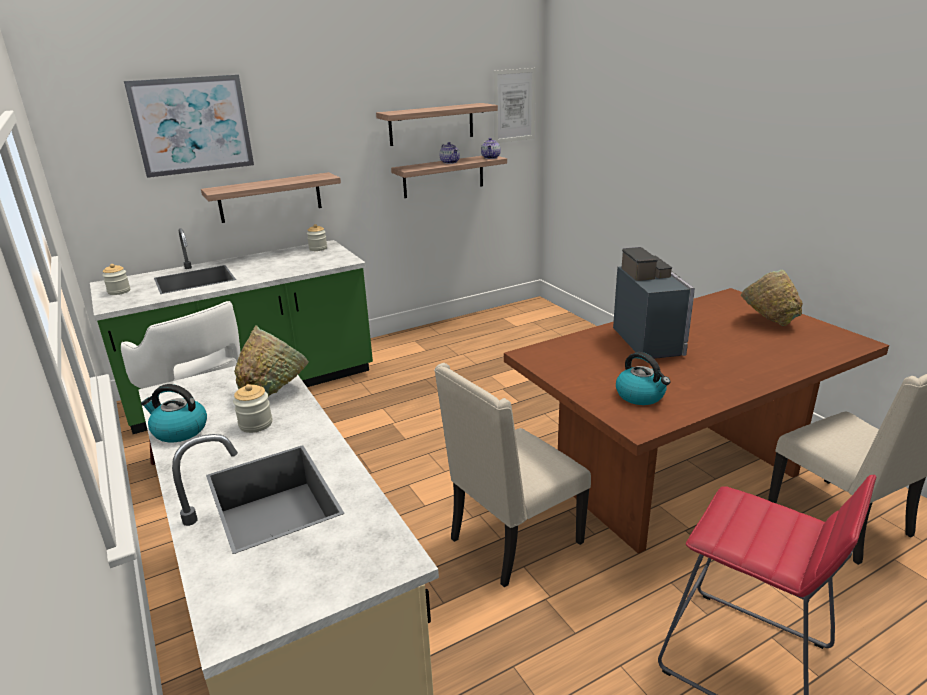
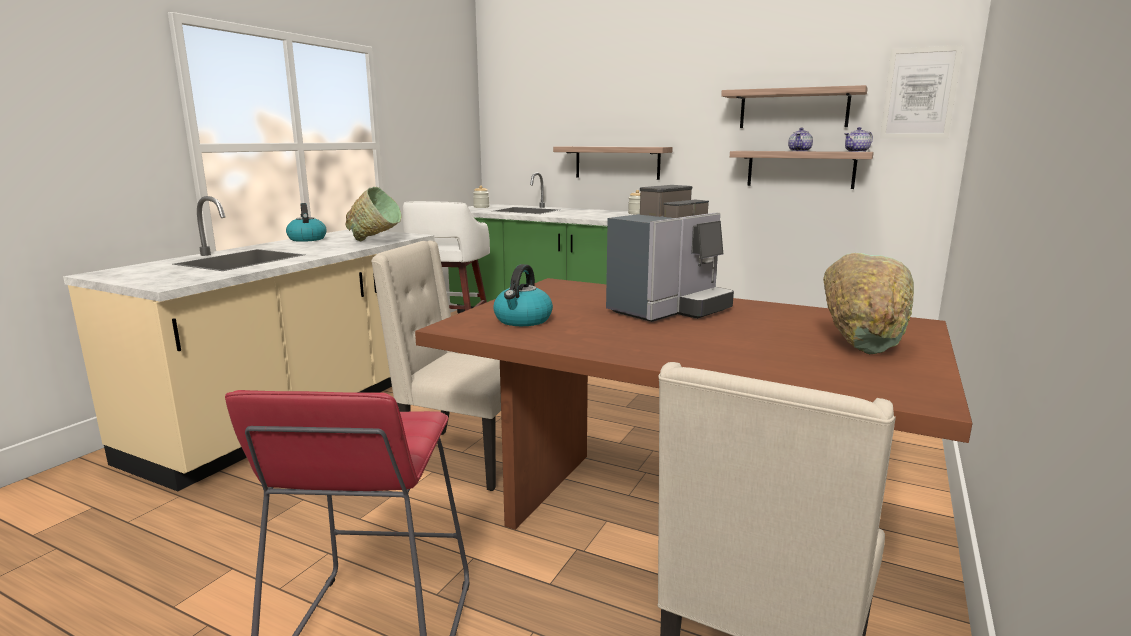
camera: 55 degrees right, 10 degrees down
(192, 125) = (570, 94): picture -> none
(255, 424) = (326, 245): jar -> none

